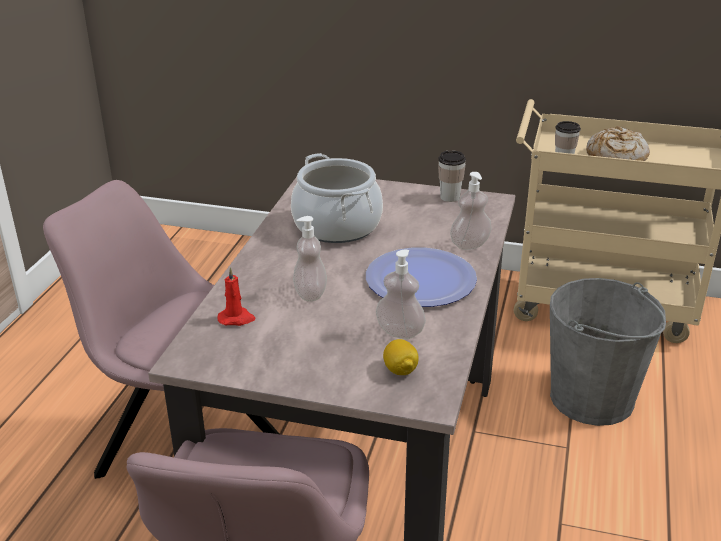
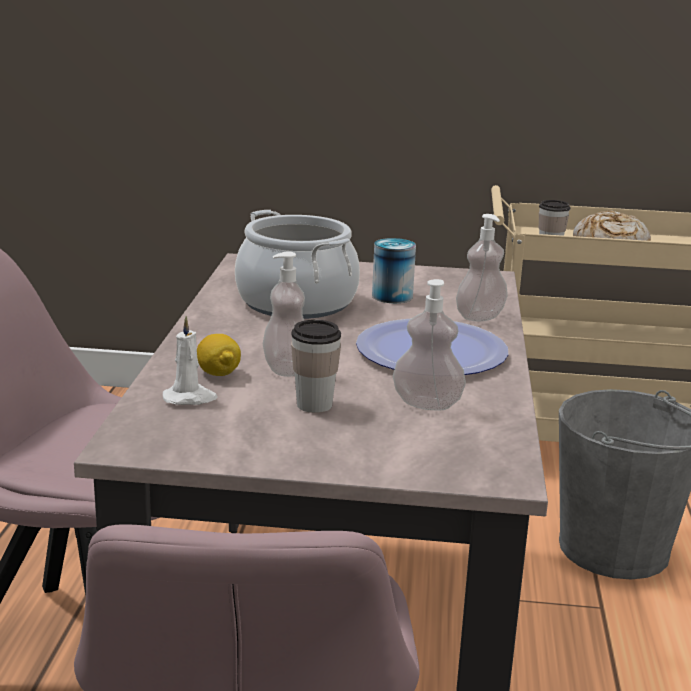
camera: 10 degrees left, 10 degrees down
(236, 318) = (190, 398): red candle -> white candle
(400, 370) = (445, 444): lemon -> lemon (218, 373)
(410, 220) = (392, 296): none -> can
(450, 197) = (433, 274): cup -> cup (314, 405)

